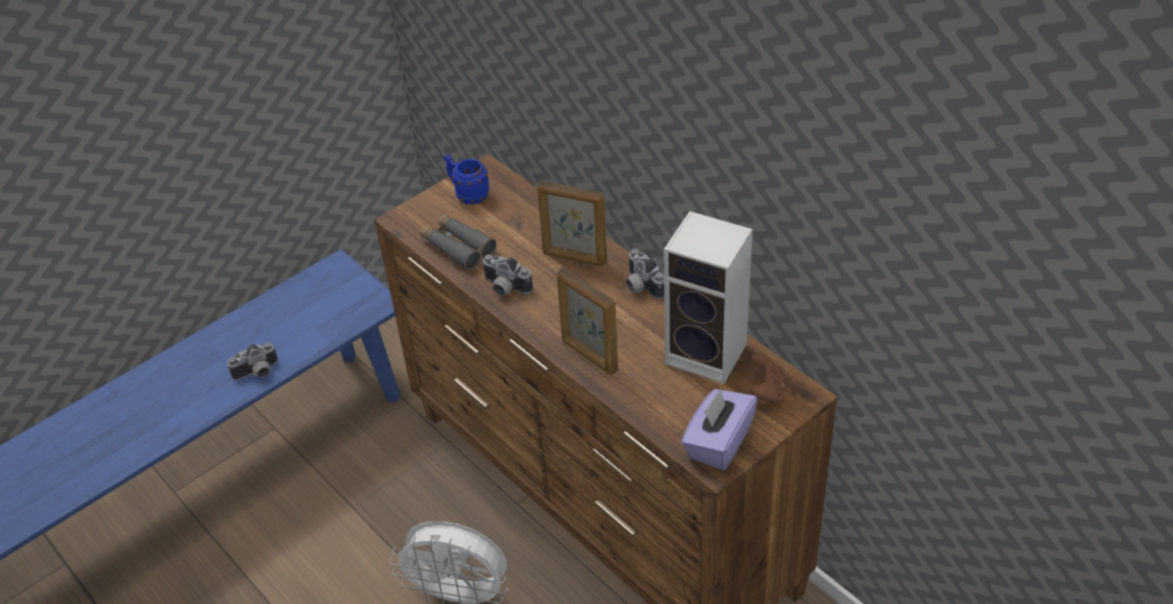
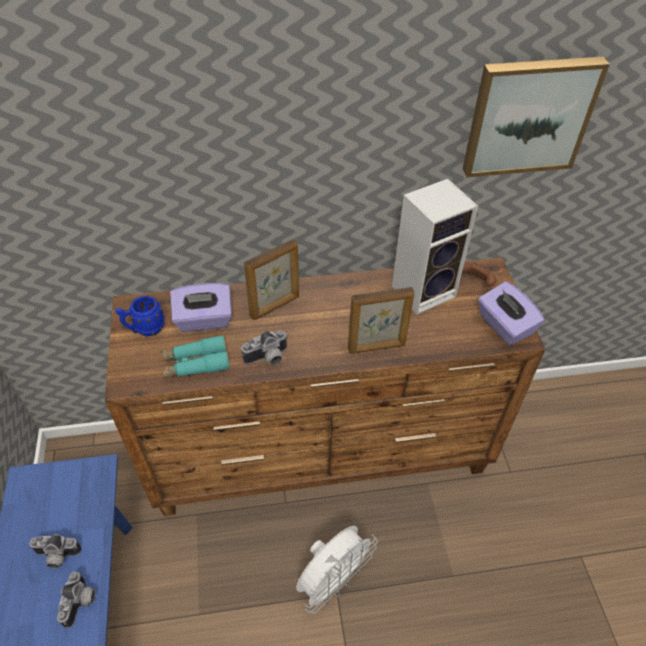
camera: 60 degrees left, 5 degrees up
(457, 247) = (195, 363): grey binoculars -> turquoise binoculars
(512, 223) = (204, 320): none -> purple tissue box
(640, 286) = (334, 289): camera -> camera (56, 557)
(856, 213) = (528, 116): none -> picture

